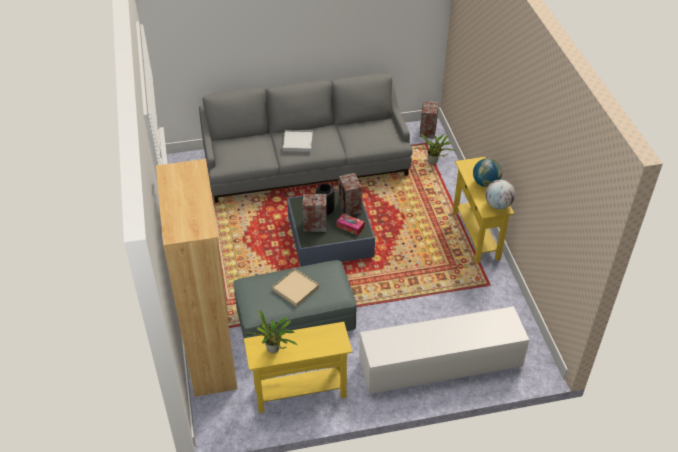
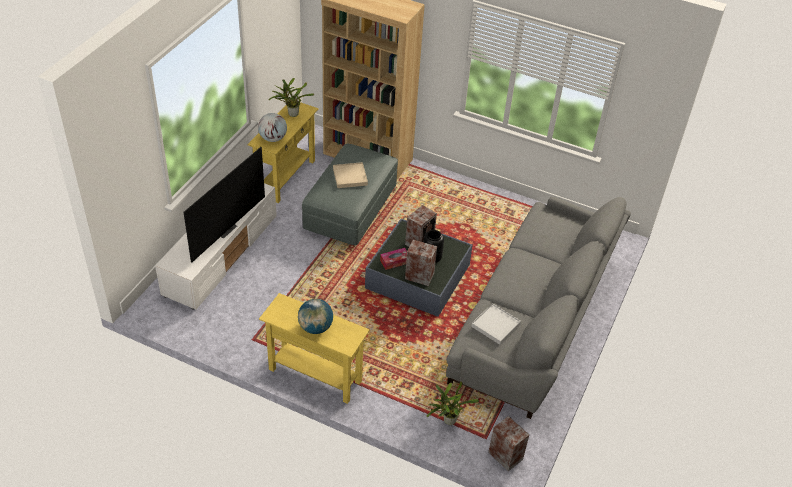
camera: 125 degrees right, 0 degrees up
(298, 142) = (528, 268): white tray -> white tray (495, 325)
(443, 327) = (224, 229): none -> television
(498, 205) = (280, 314): globe -> globe (273, 138)

